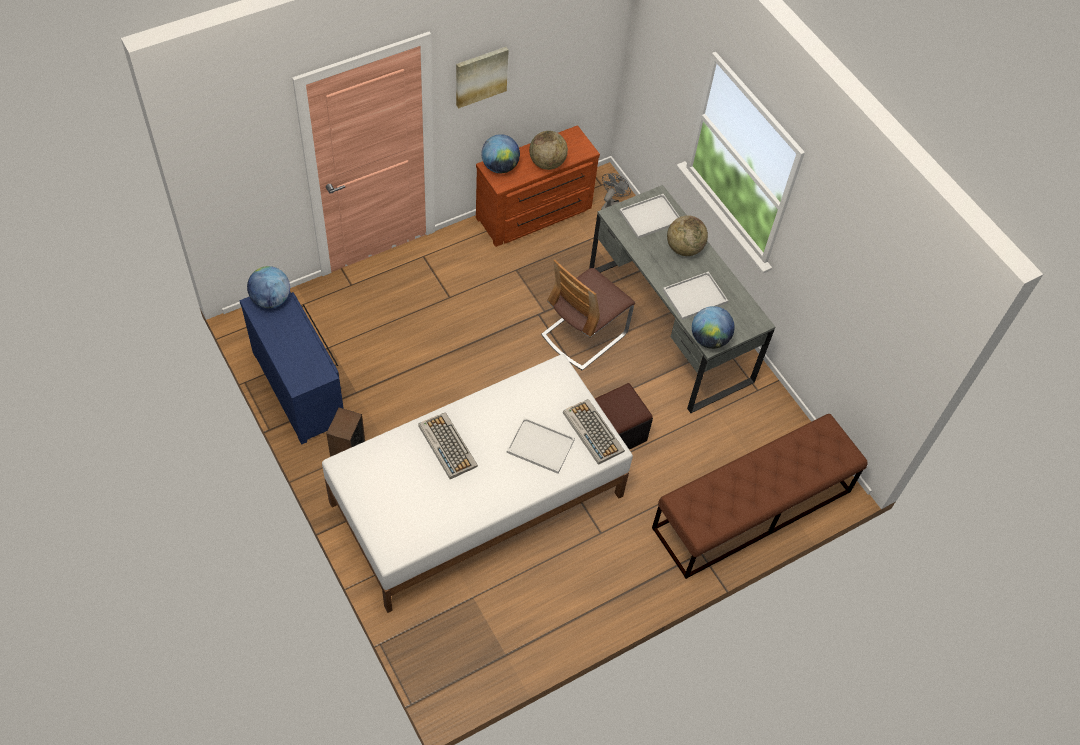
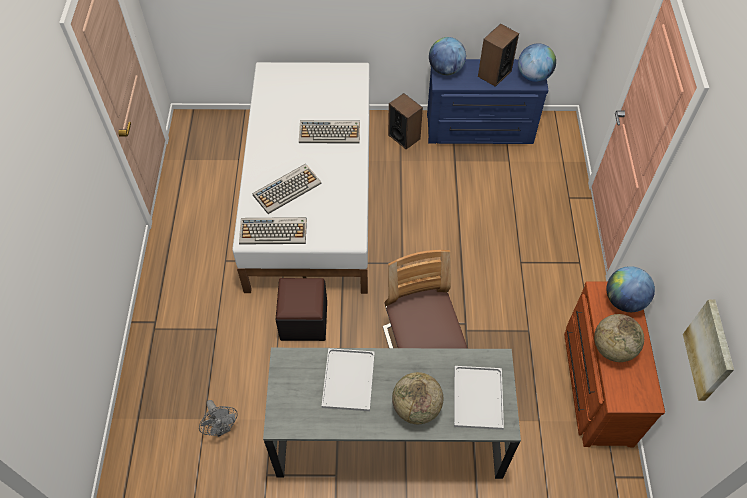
camera: 125 degrees right, 0 degrees up
(285, 333) = (494, 73): none -> speaker
(480, 76) = (686, 207): picture -> picture (710, 350)
(539, 446) = (287, 189): white tray -> keyboard
(611, 204) = (581, 471): grey fan -> grey fan (222, 428)
(709, 339) = (290, 362): globe -> globe (445, 70)
(752, 510) = (158, 386): brown bench -> none

